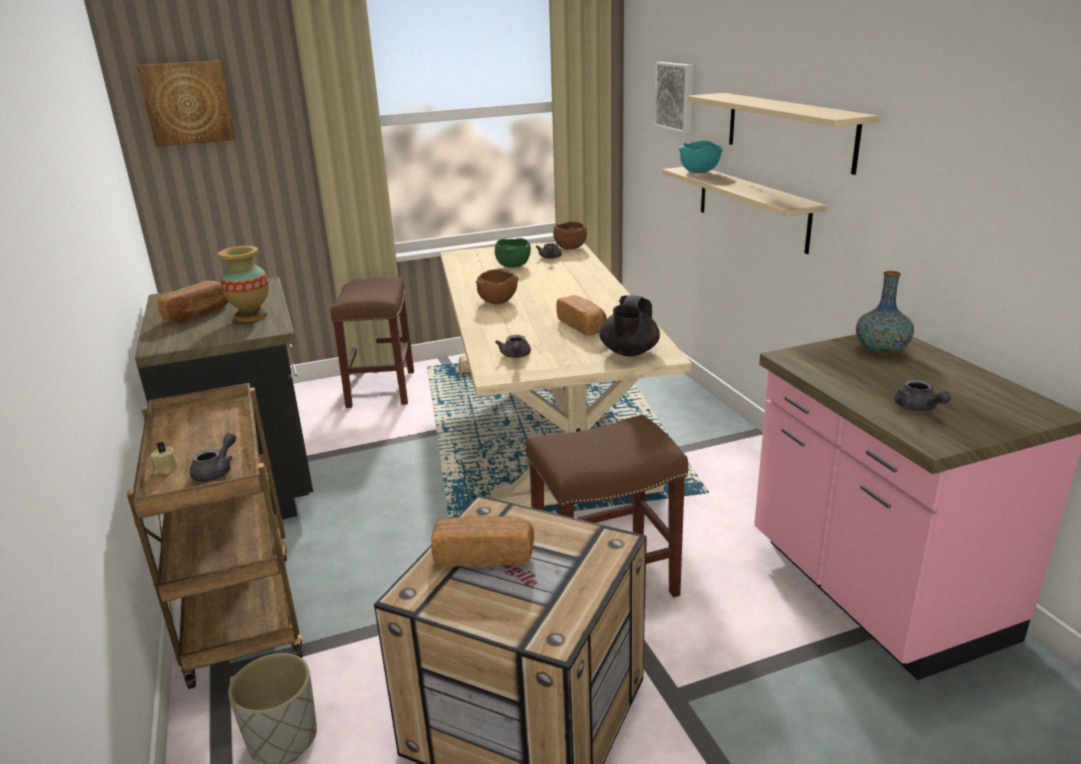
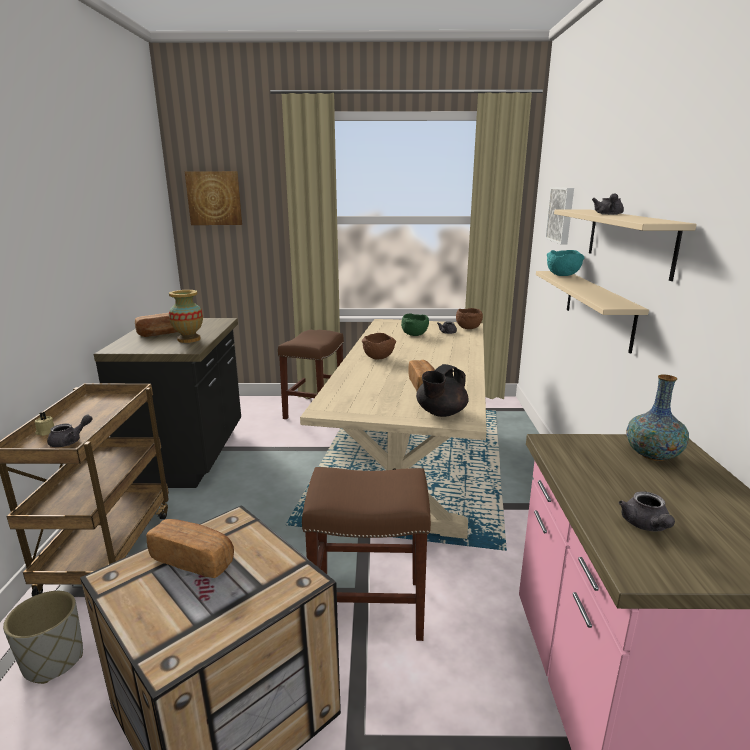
camera: 20 degrees right, 5 degrees down
(515, 356) = (351, 399): grey teapot -> grey teapot (608, 214)

